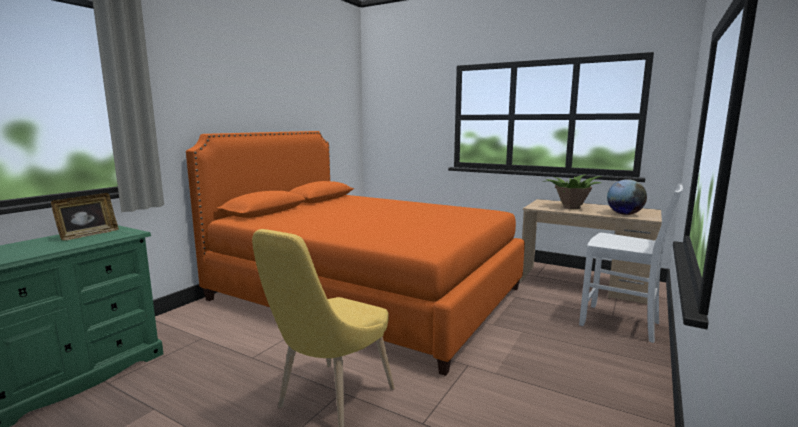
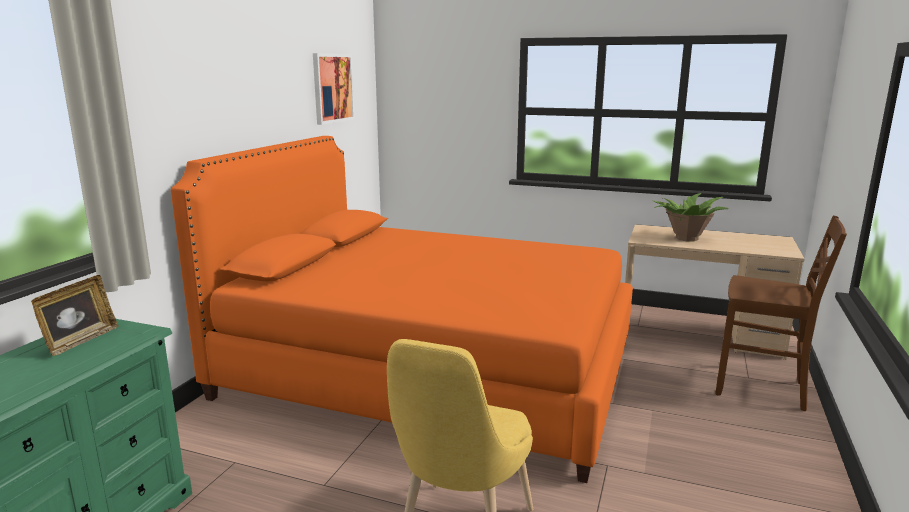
camera: 10 degrees left, 5 degrees up
(324, 100) = (332, 88): none -> picture
(621, 324) = (762, 388): white chair -> brown chair
(624, 214) = (755, 247): globe -> none

